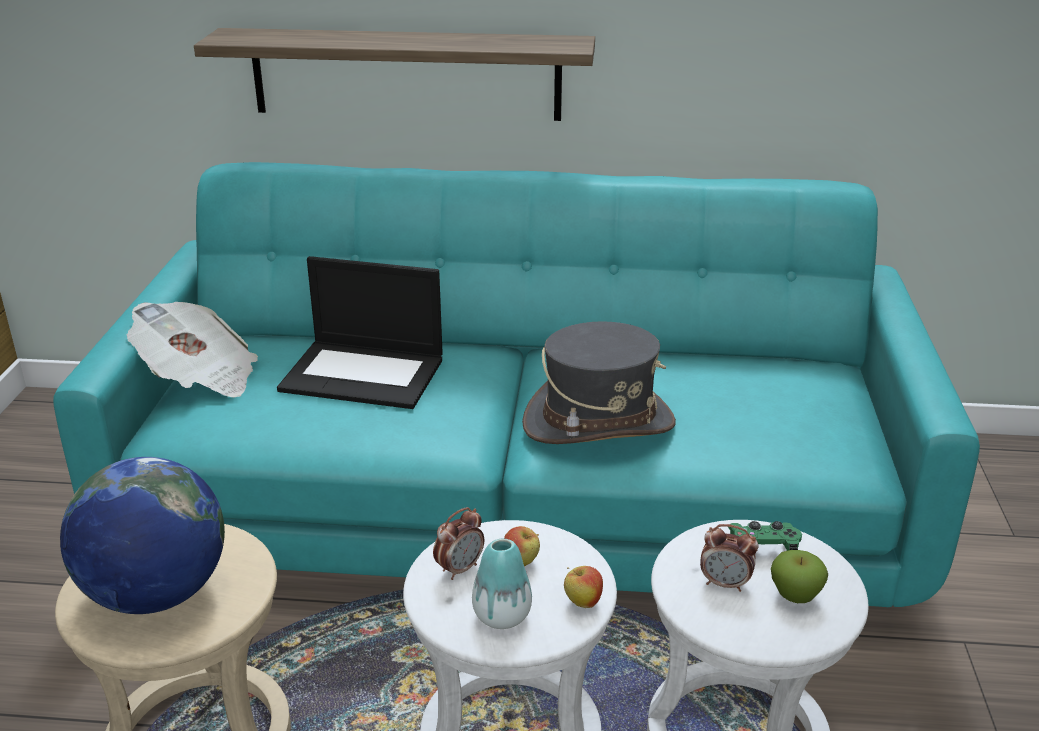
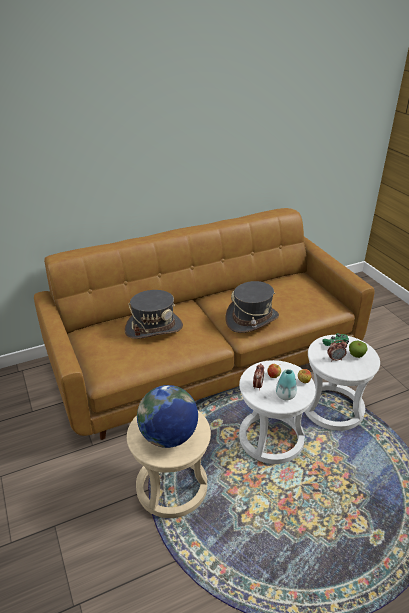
camera: 30 degrees left, 5 degrees up
(200, 377) = (90, 350): newspaper -> none
(365, 374) = (154, 328): laptop -> grey hat
(406, 74) = (121, 201): shelf -> none
(519, 507) = (204, 359): turquoise sofa -> brown sofa

